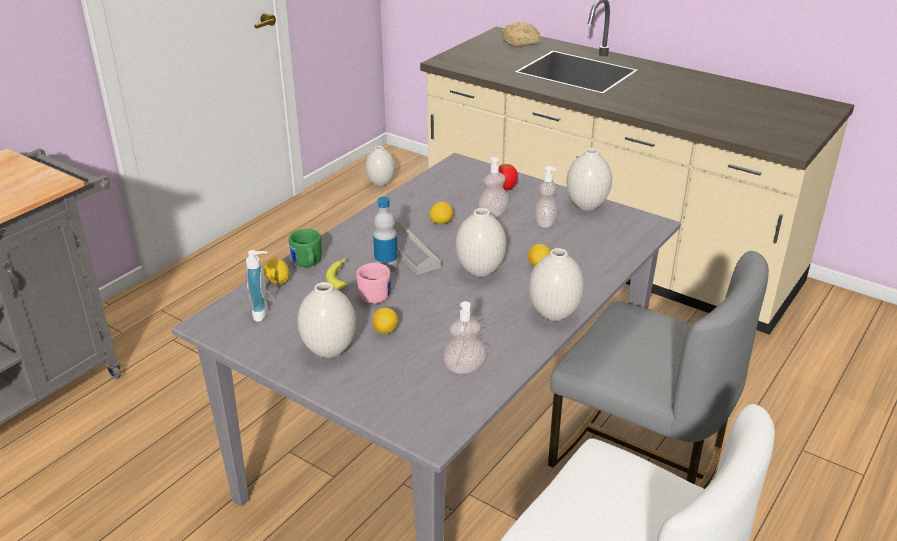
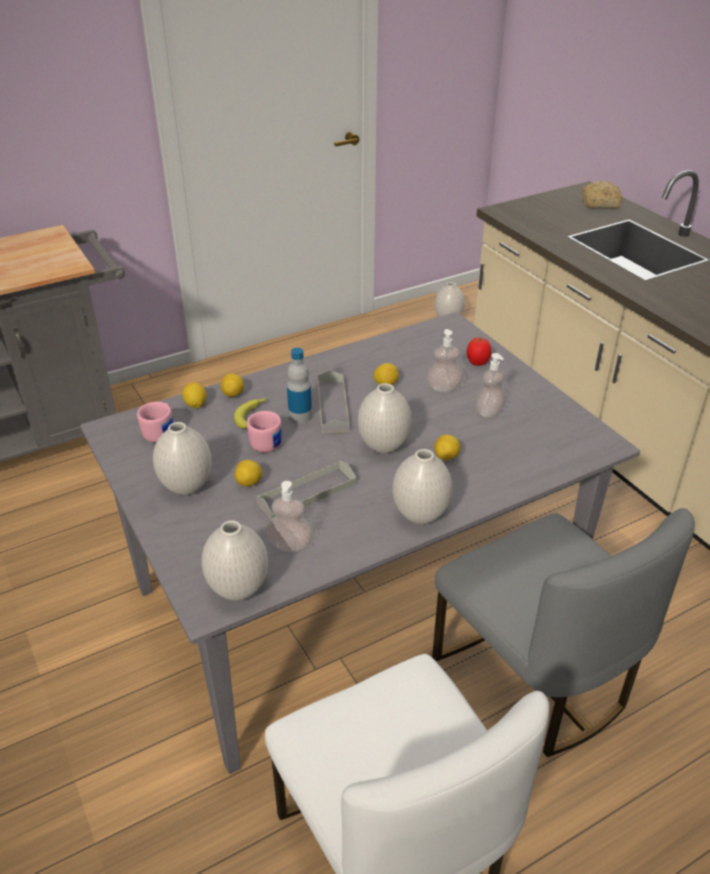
camera: 25 degrees right, 5 degrees up
(263, 313) = (161, 432): soap dispenser -> pink mug
(307, 264) = (233, 394): green mug -> lemon
(445, 325) = (307, 493): none -> grey tray
(587, 206) = (548, 404): white vase -> white vase (239, 590)

